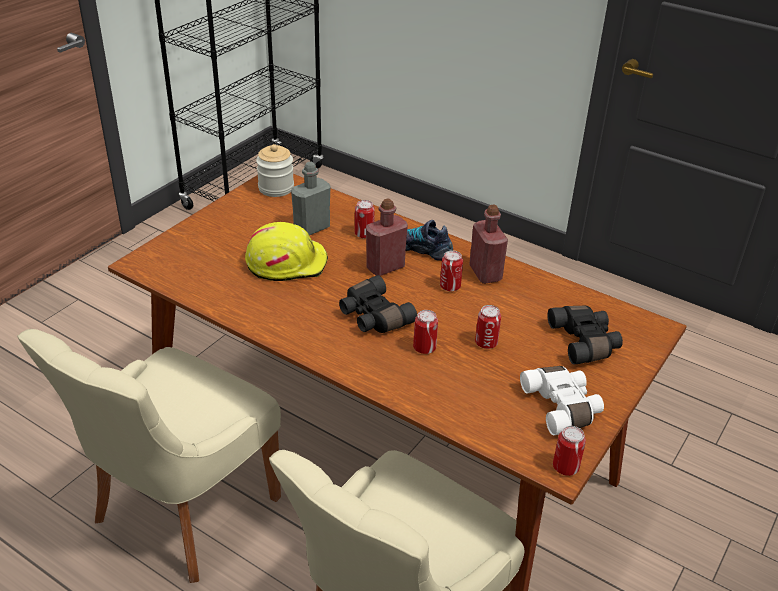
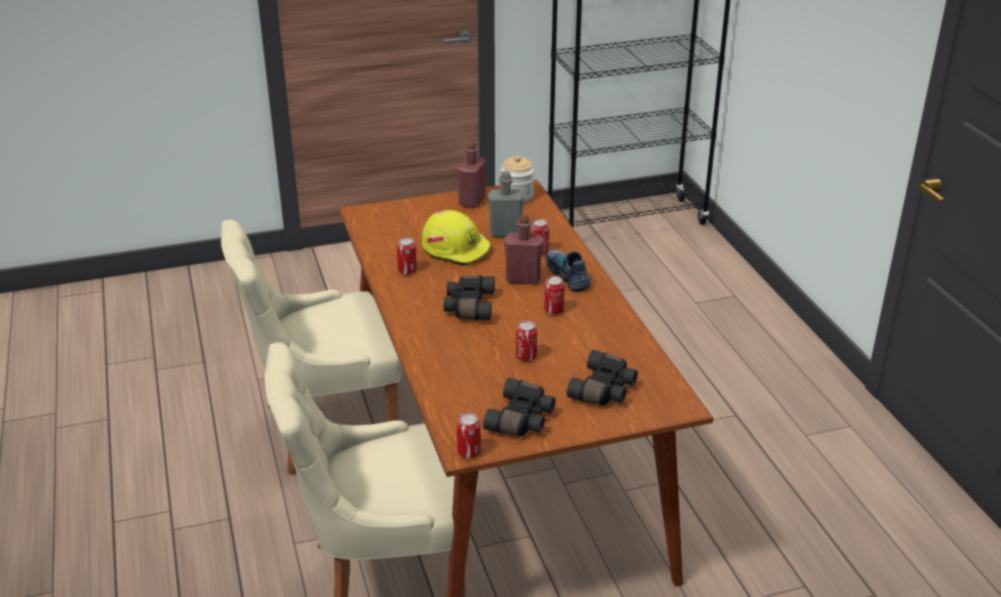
camera: 40 degrees right, 5 degrees down
(424, 348) = (476, 340): can -> can (407, 270)
(485, 273) = (595, 313): red bottle -> red bottle (472, 201)
(563, 407) = (522, 419): white binoculars -> black binoculars

